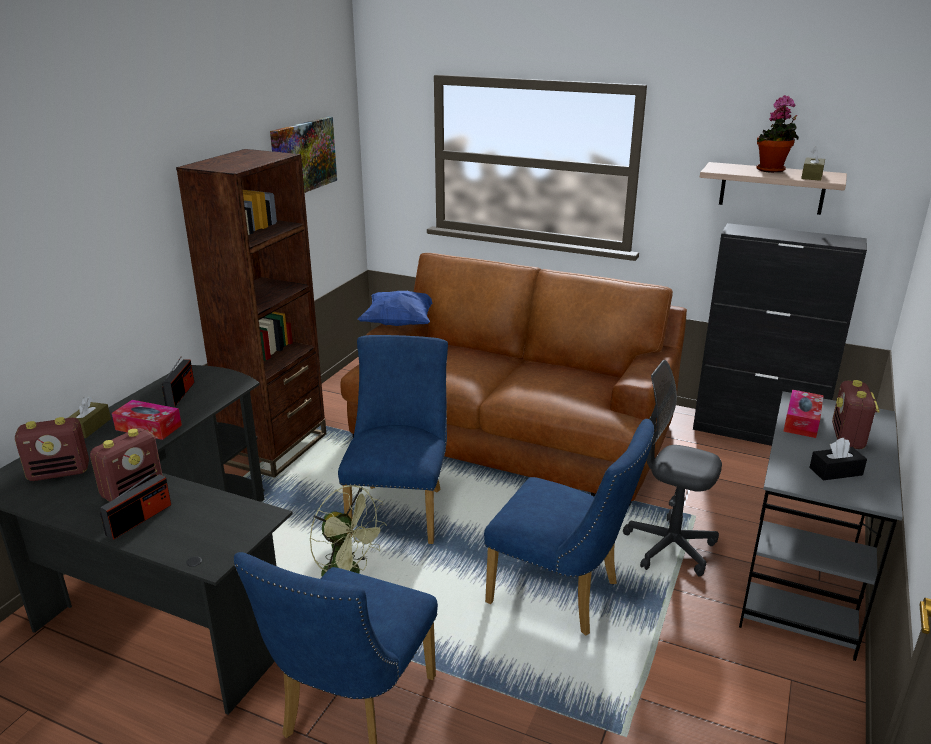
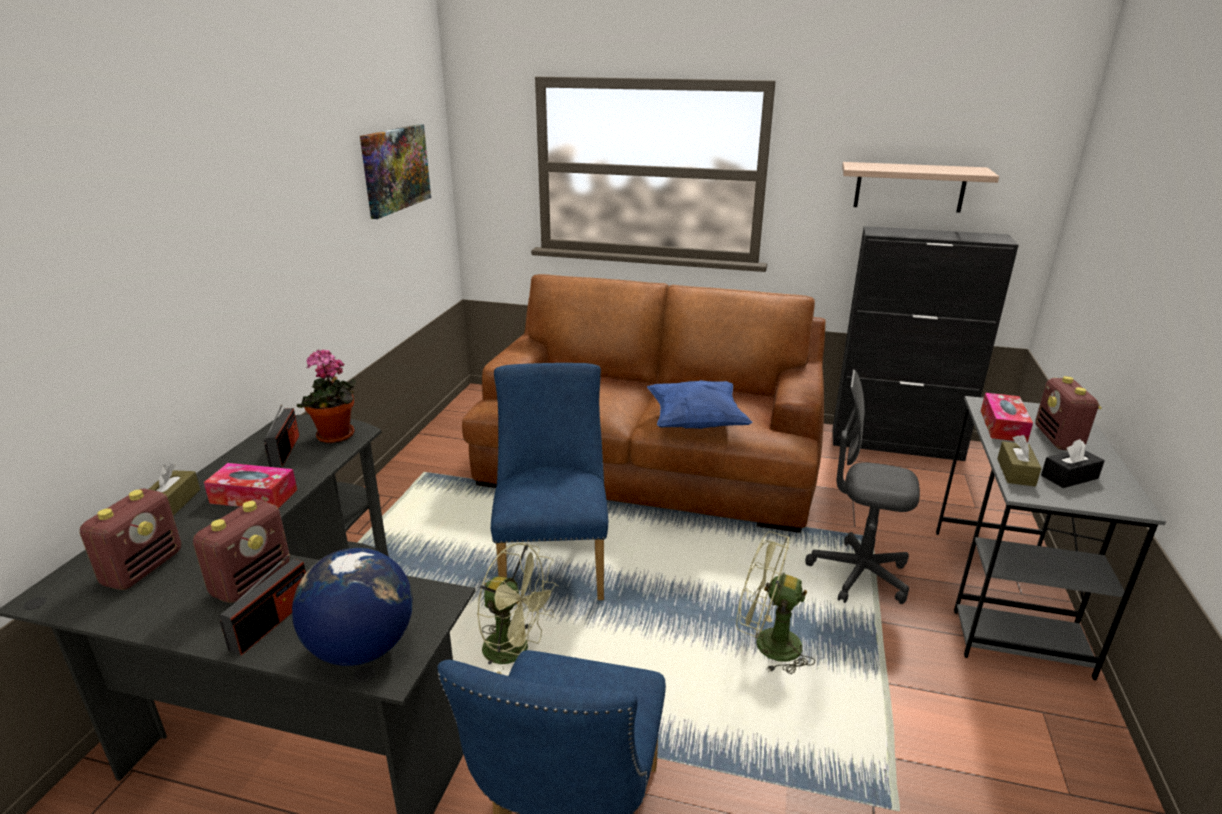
camera: 10 degrees left, 0 degrees up
(60, 472) = (144, 568): radio -> radio turned 45 degrees counterclockwise
(196, 544) = (361, 648): none -> globe
(276, 448) = (390, 505): brown bookcase -> none
(400, 323) = (518, 353): blue pillow -> blue pillow (695, 423)
(562, 595) = (767, 644): blue chair -> green fan
(772, 170) = (914, 167): potted plant -> potted plant (336, 437)
(811, 176) = (958, 170): brown tissue box -> brown tissue box (1015, 472)

